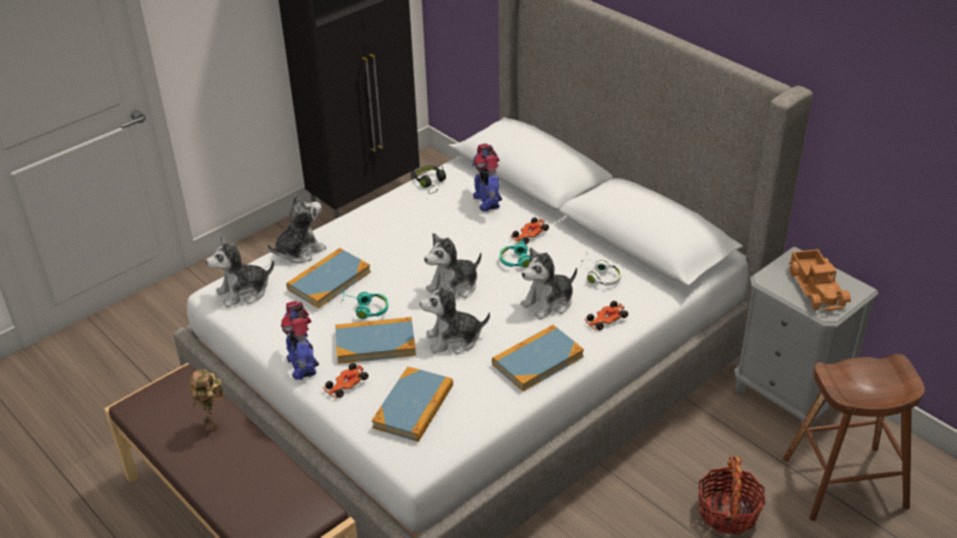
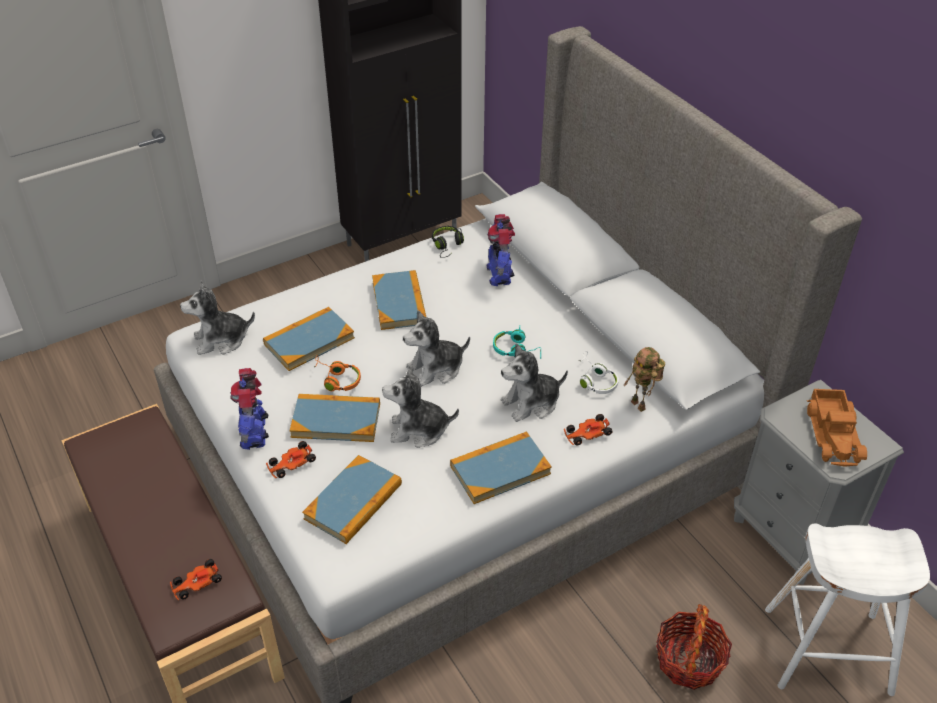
camera: 10 degrees right, 5 degrees up
(214, 426) = (158, 480): toy robot -> toy robot (640, 405)
(299, 251) = (290, 302): plush toy -> none
(365, 309) = (336, 379): turquoise headphones -> orange headphones
(402, 237) = (399, 303): none -> book
(529, 235) = (533, 320): toy car -> toy car (196, 583)
(845, 483) = (828, 650): brown stool -> white stool

